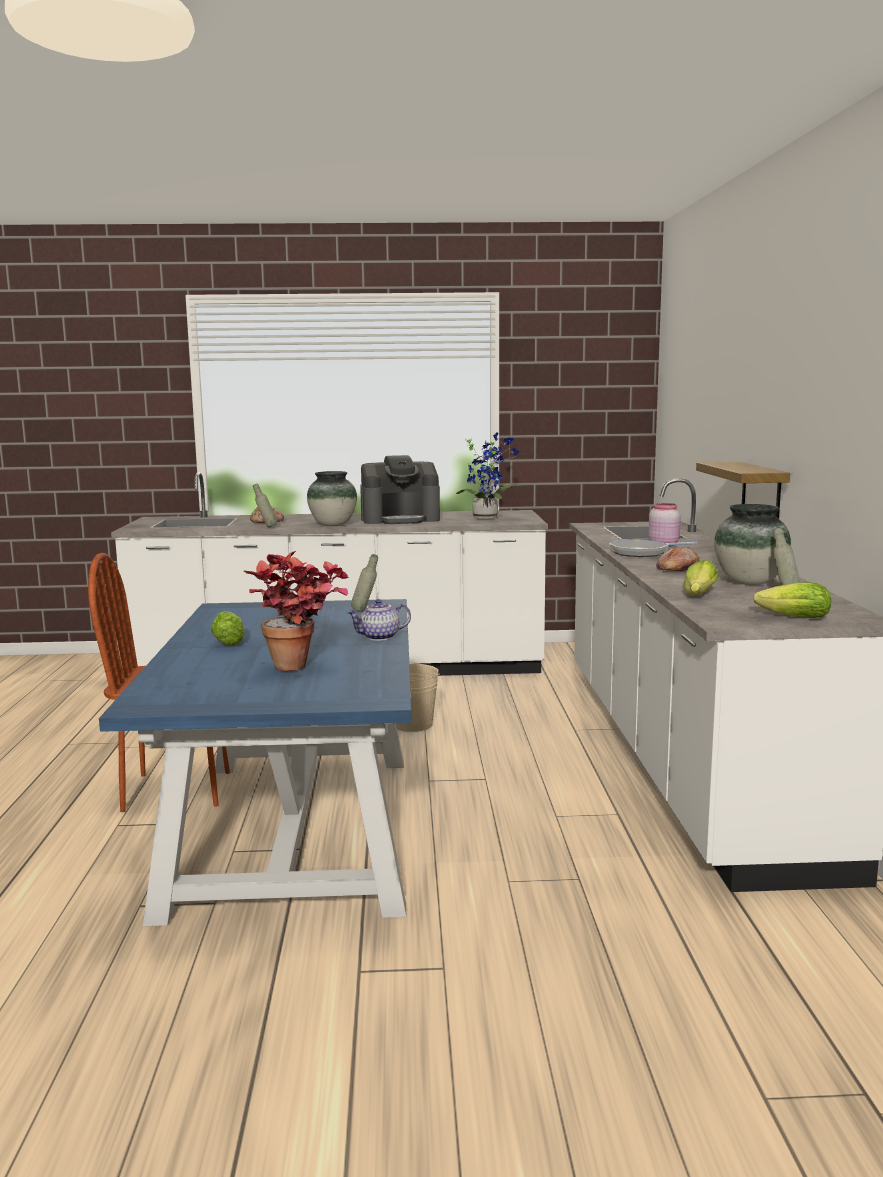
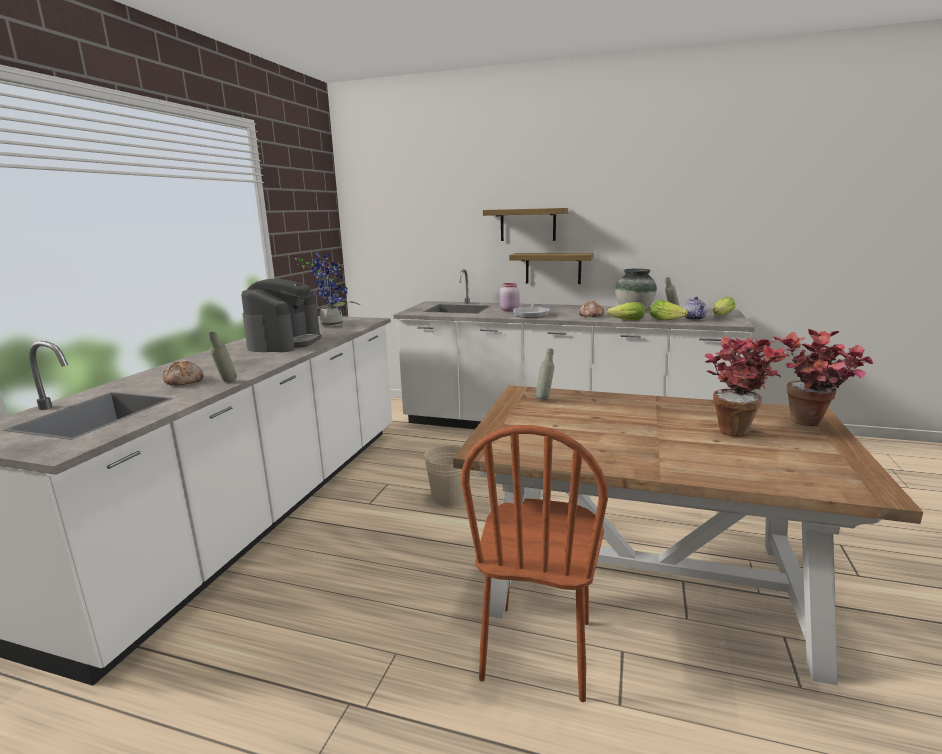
camera: 70 degrees left, 5 degrees up
(230, 641) = (637, 449): lettuce -> lettuce (625, 320)
(296, 830) = (647, 579): blue dining table -> brown dining table
(325, 697) = (812, 426): none -> potted plant
(332, 525) = (269, 361): vase -> none
(379, 637) = (639, 401): teapot -> teapot (694, 319)
(749, 417) = (528, 224): none -> shelf

